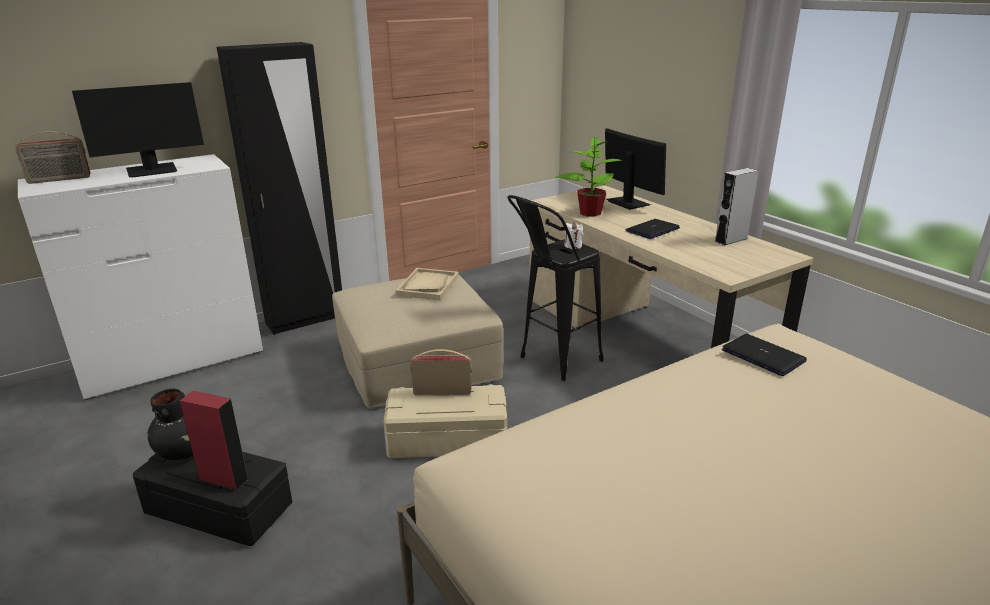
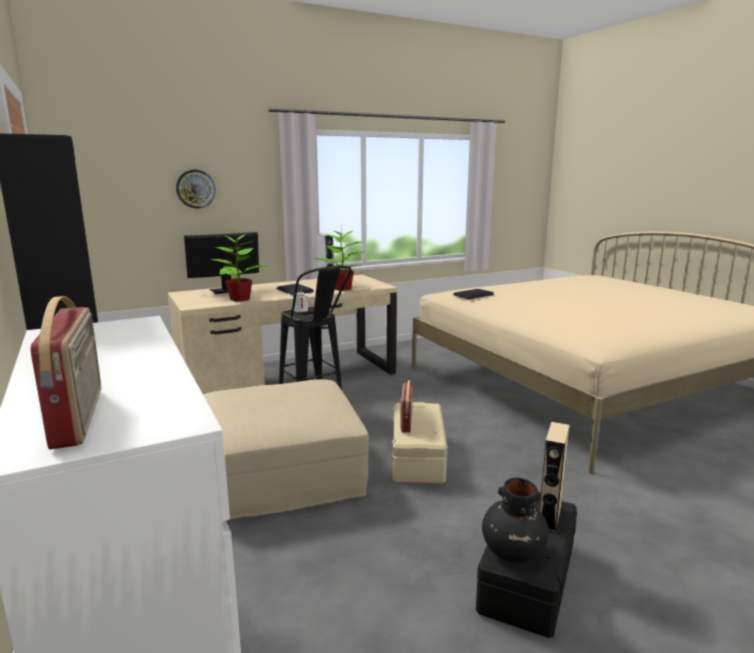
camera: 85 degrees left, 10 degrees down
(152, 171) = (115, 351): monitor -> none
(223, 479) = (549, 516): red speaker -> beige speaker
(428, 286) = (252, 395): beige tray -> none
(661, 76) = (195, 189): none -> wall clock
(687, 253) = (343, 288): none -> potted plant

